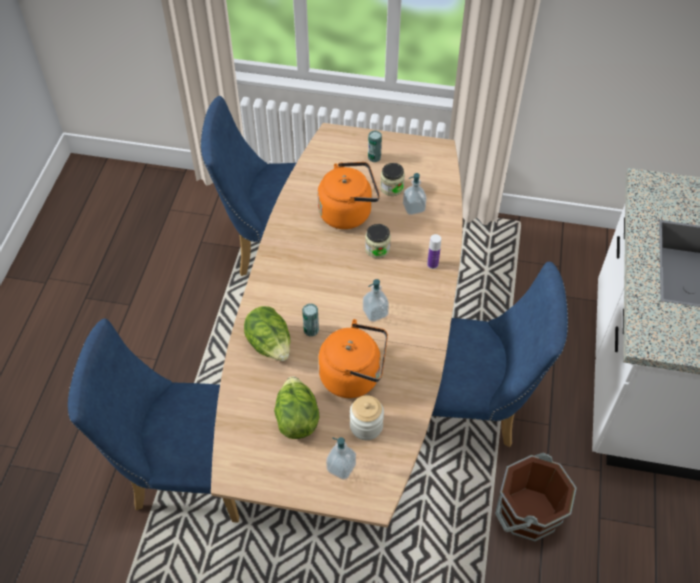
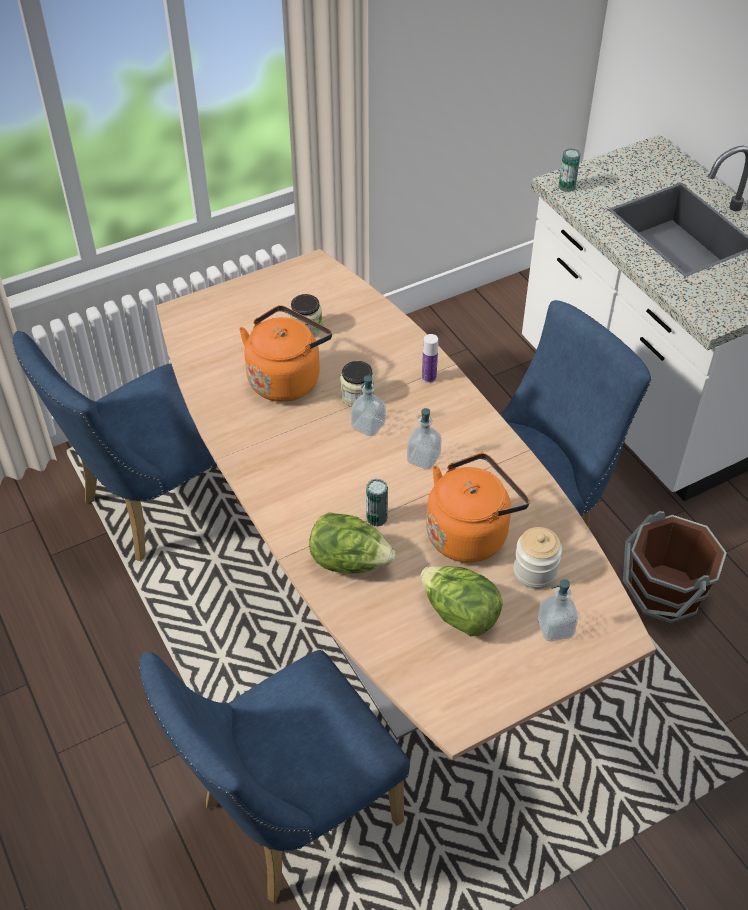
camera: 40 degrees left, 5 degrees down
(374, 157) = (254, 309): can -> can (566, 187)
(413, 208) = (350, 335): soap dispenser -> soap dispenser (368, 426)

